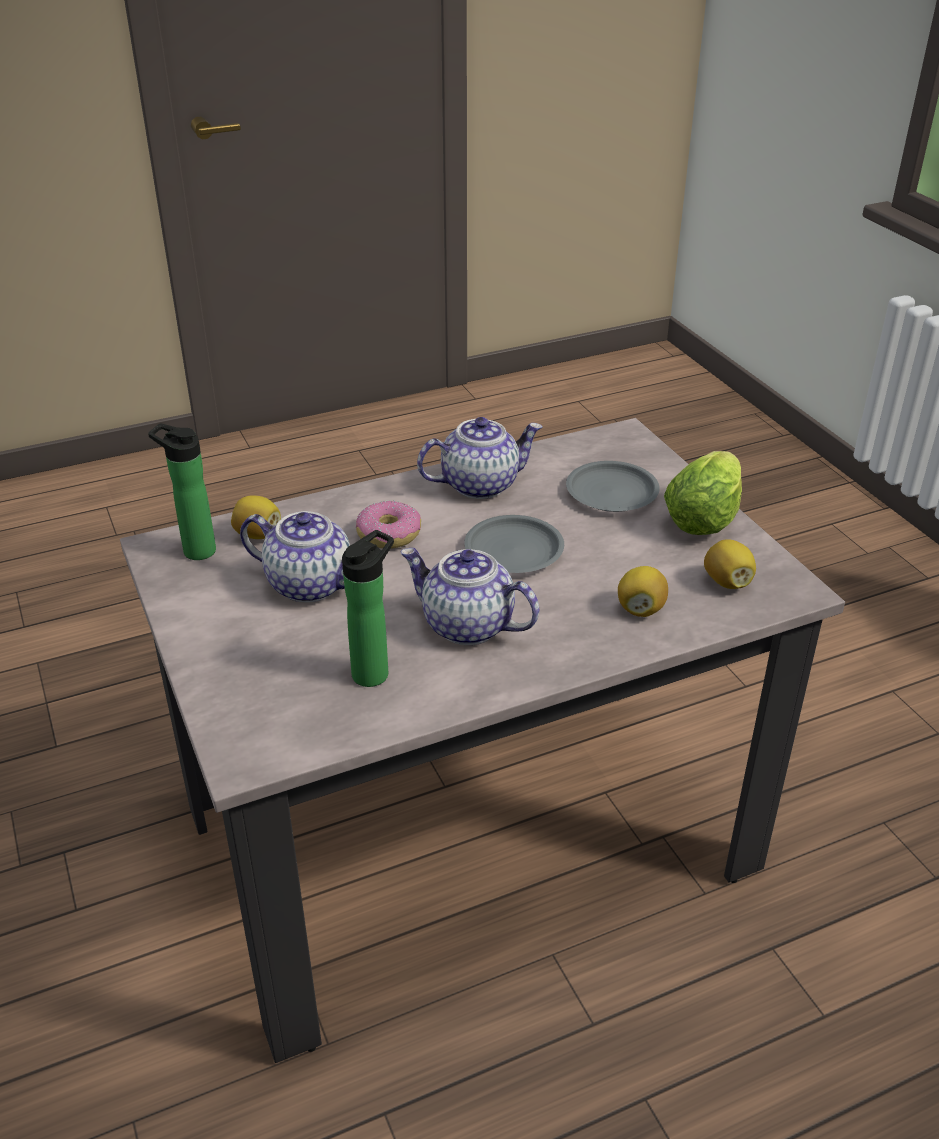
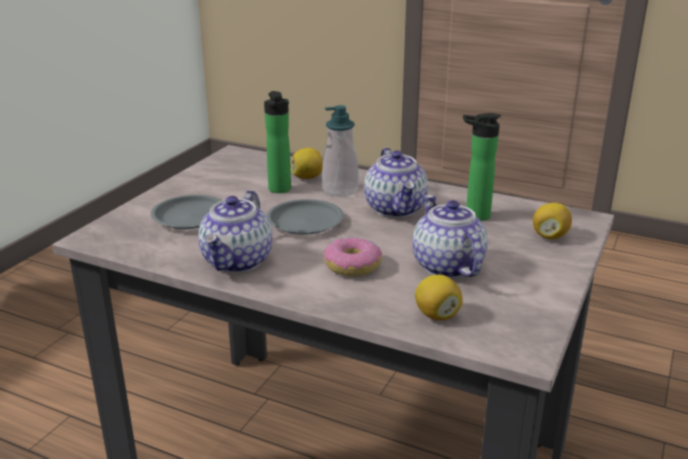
camera: 130 degrees left, 10 degrees down
(195, 550) = (498, 330): bottle -> bottle (280, 190)
(480, 484) = (238, 261): teapot -> teapot turned 105 degrees counterclockwise
(571, 614) = (340, 190): none -> soap dispenser
(705, 516) = (185, 186): lettuce -> none
(727, 582) = (250, 166): lemon -> lemon (550, 236)

